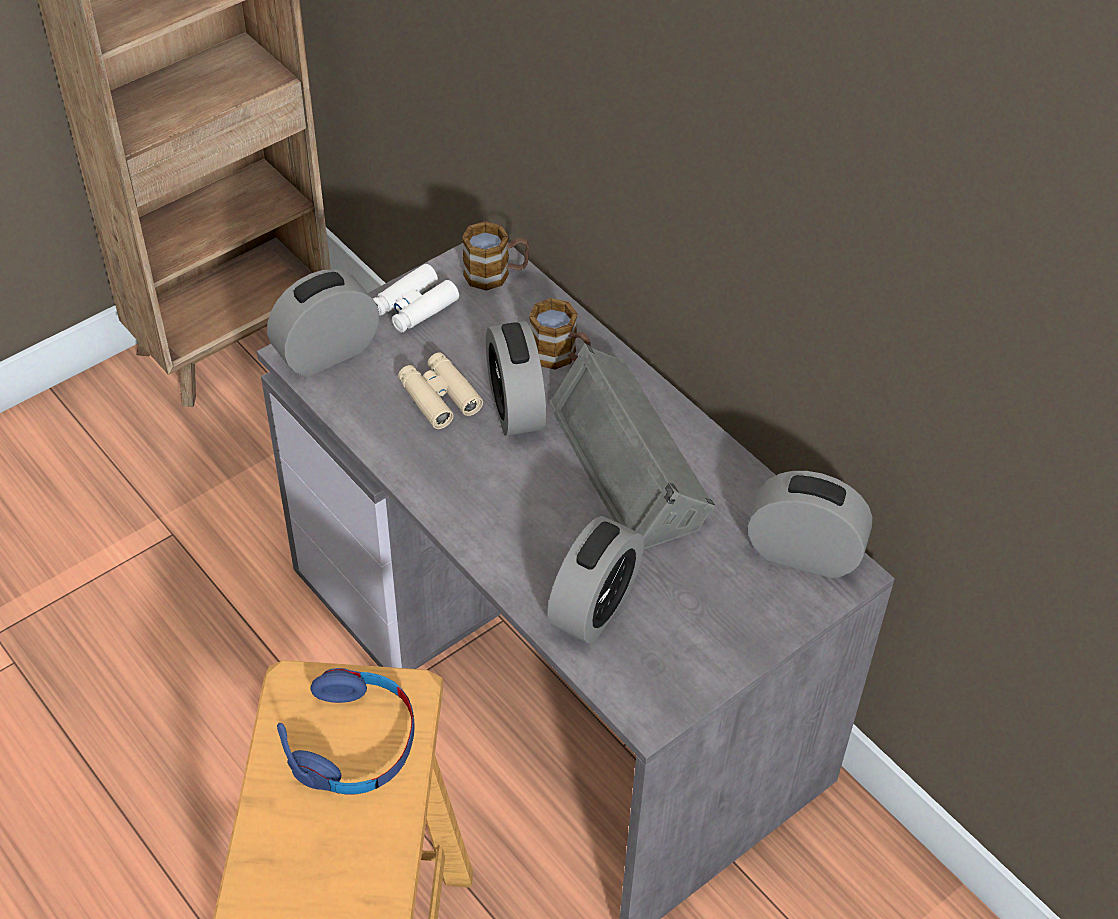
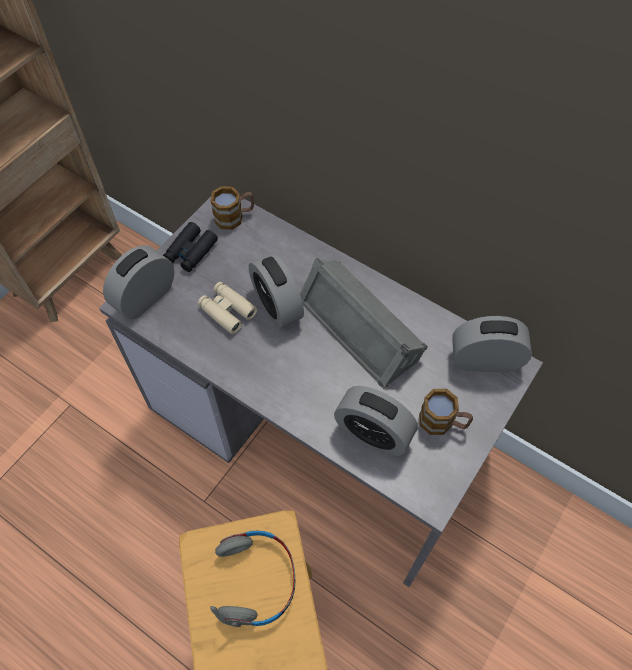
camera: 15 degrees left, 10 degrees up
(356, 743) = (256, 580): blue headphones -> grey headphones
(414, 306) = (191, 251): white binoculars -> black binoculars
(560, 357) = (293, 264): mug -> mug (443, 422)
(594, 607) = (373, 433): alarm clock -> alarm clock turned 105 degrees clockwise

